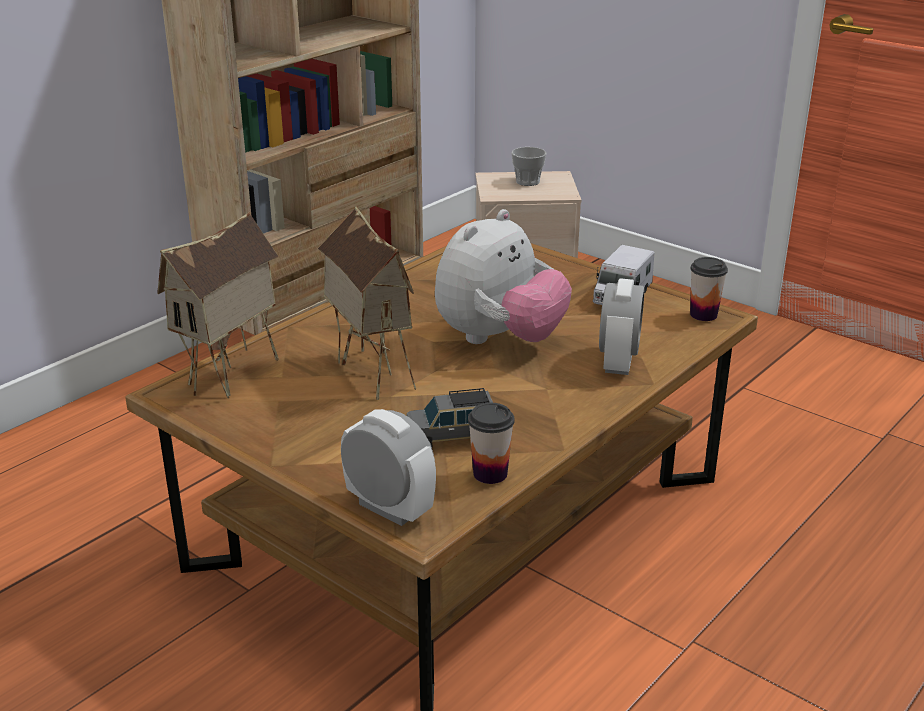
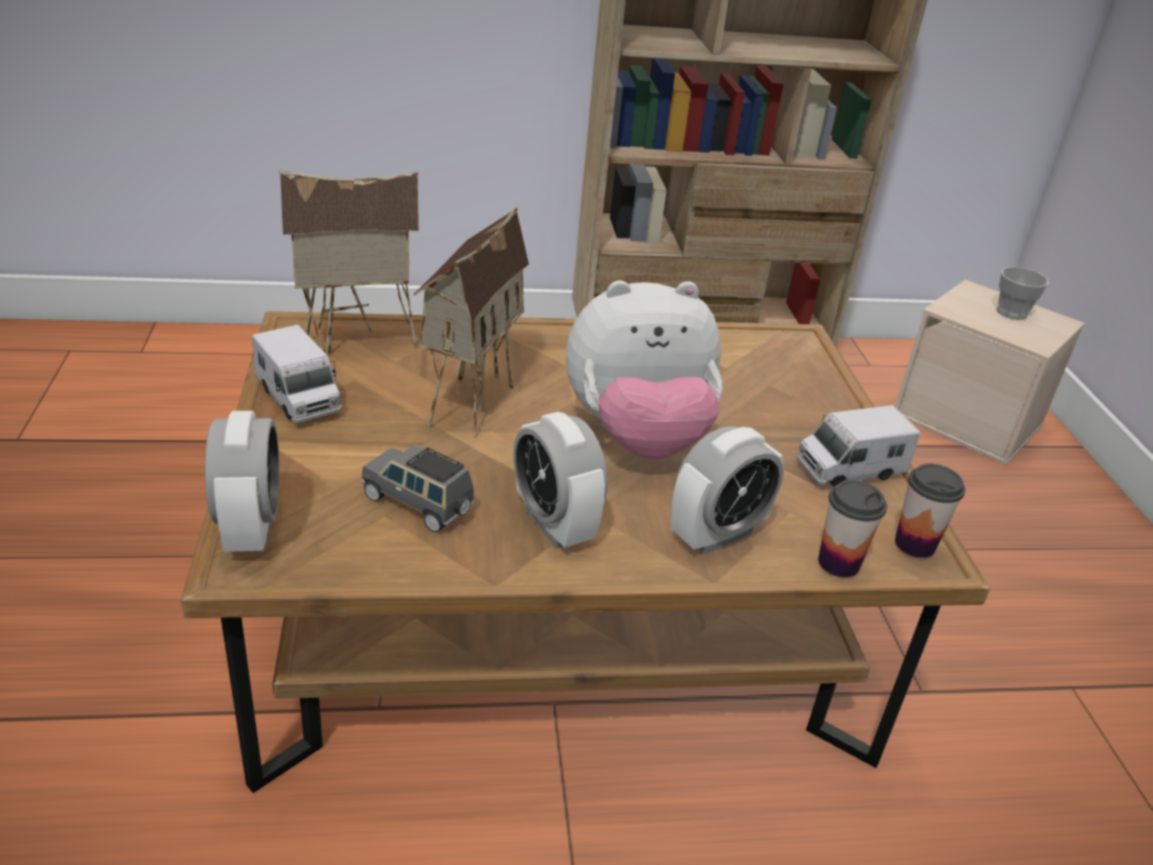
camera: 40 degrees right, 5 degrees up
(266, 429) = (298, 397): none -> toy truck
(490, 474) = (384, 559): cup -> cup (838, 563)
(538, 405) = (554, 524): none -> alarm clock

